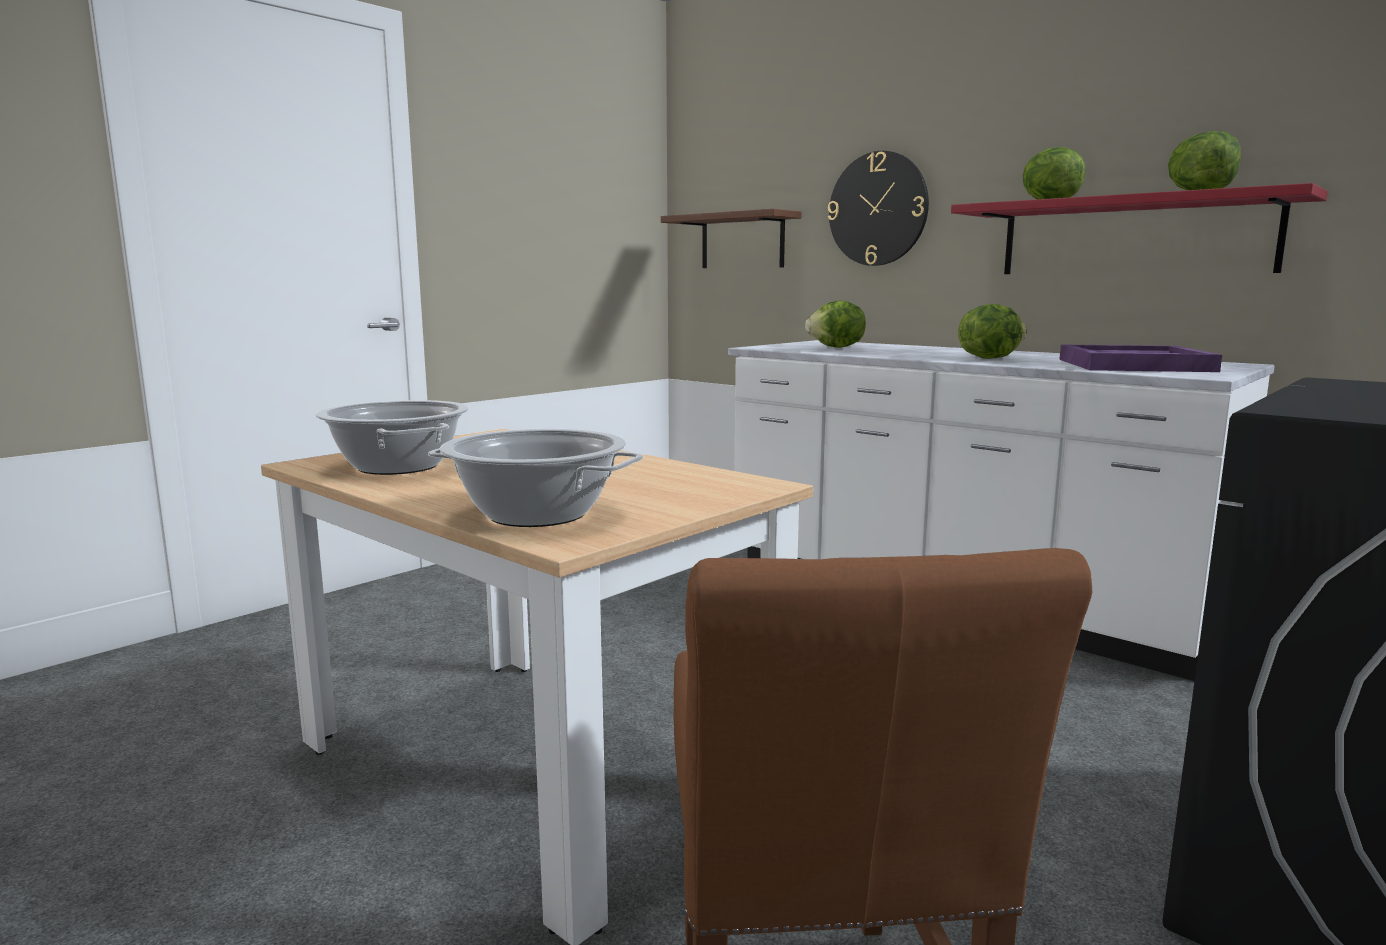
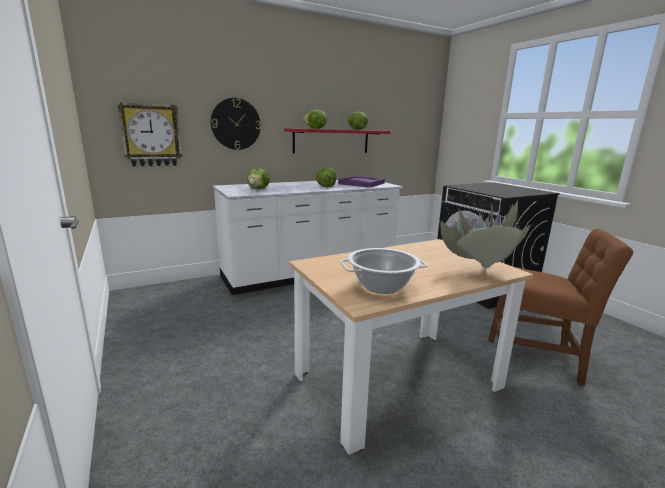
camera: 70 degrees left, 5 degrees up
(538, 514) = (477, 270): cooking pot -> potted plant
(742, 241) = (151, 135): brown shelf -> wall clock

